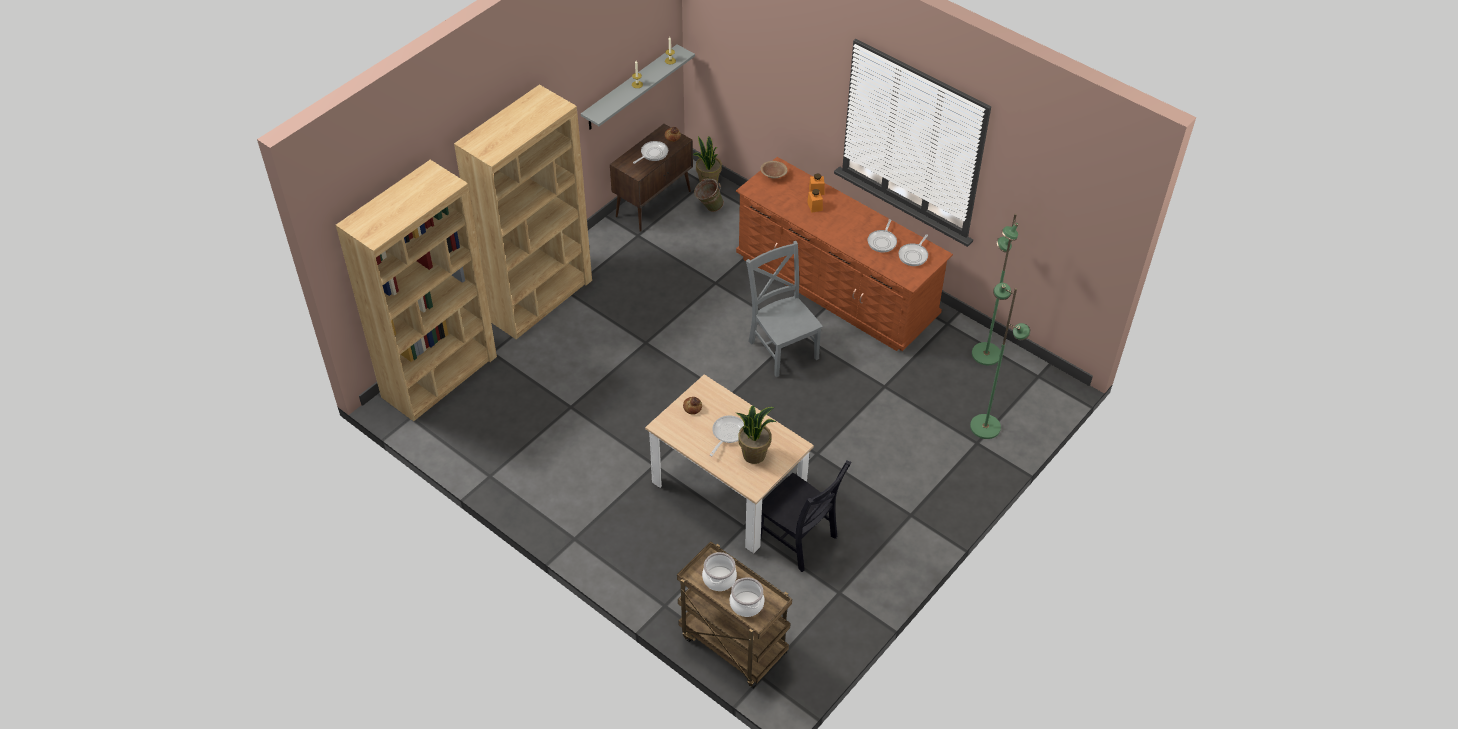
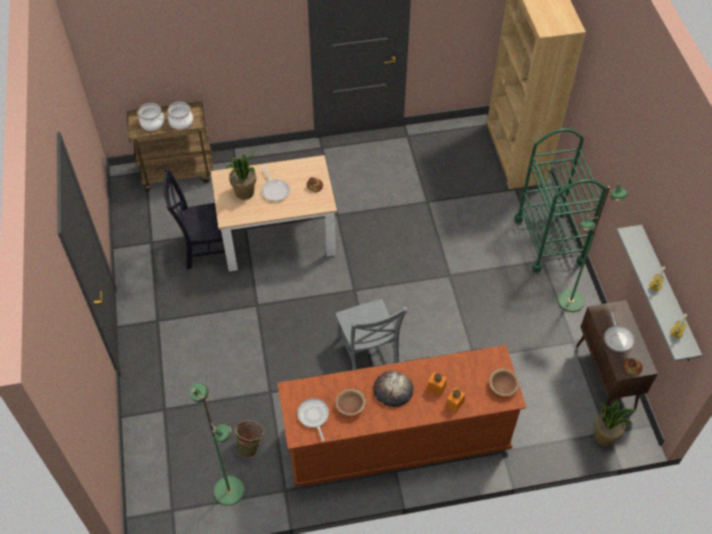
camera: 130 degrees right, 5 degrees up
(539, 298) = (549, 241): brown bookcase -> green cart
(708, 208) = (569, 413): green bucket -> green bucket (251, 445)
(782, 347) = (368, 354): grey chair -> grey chair turned 60 degrees clockwise
(843, 227) = (393, 390): none -> bread
(882, 241) = (350, 406): frying pan -> brown bowl
(985, 426) = (171, 428): green floor lamp -> green floor lamp (571, 301)

